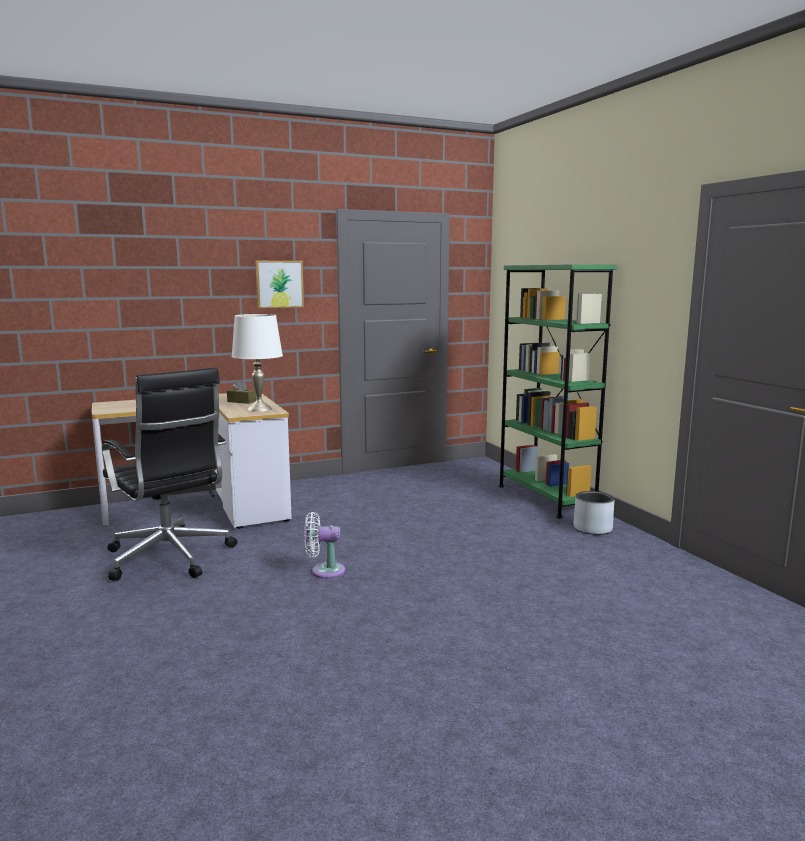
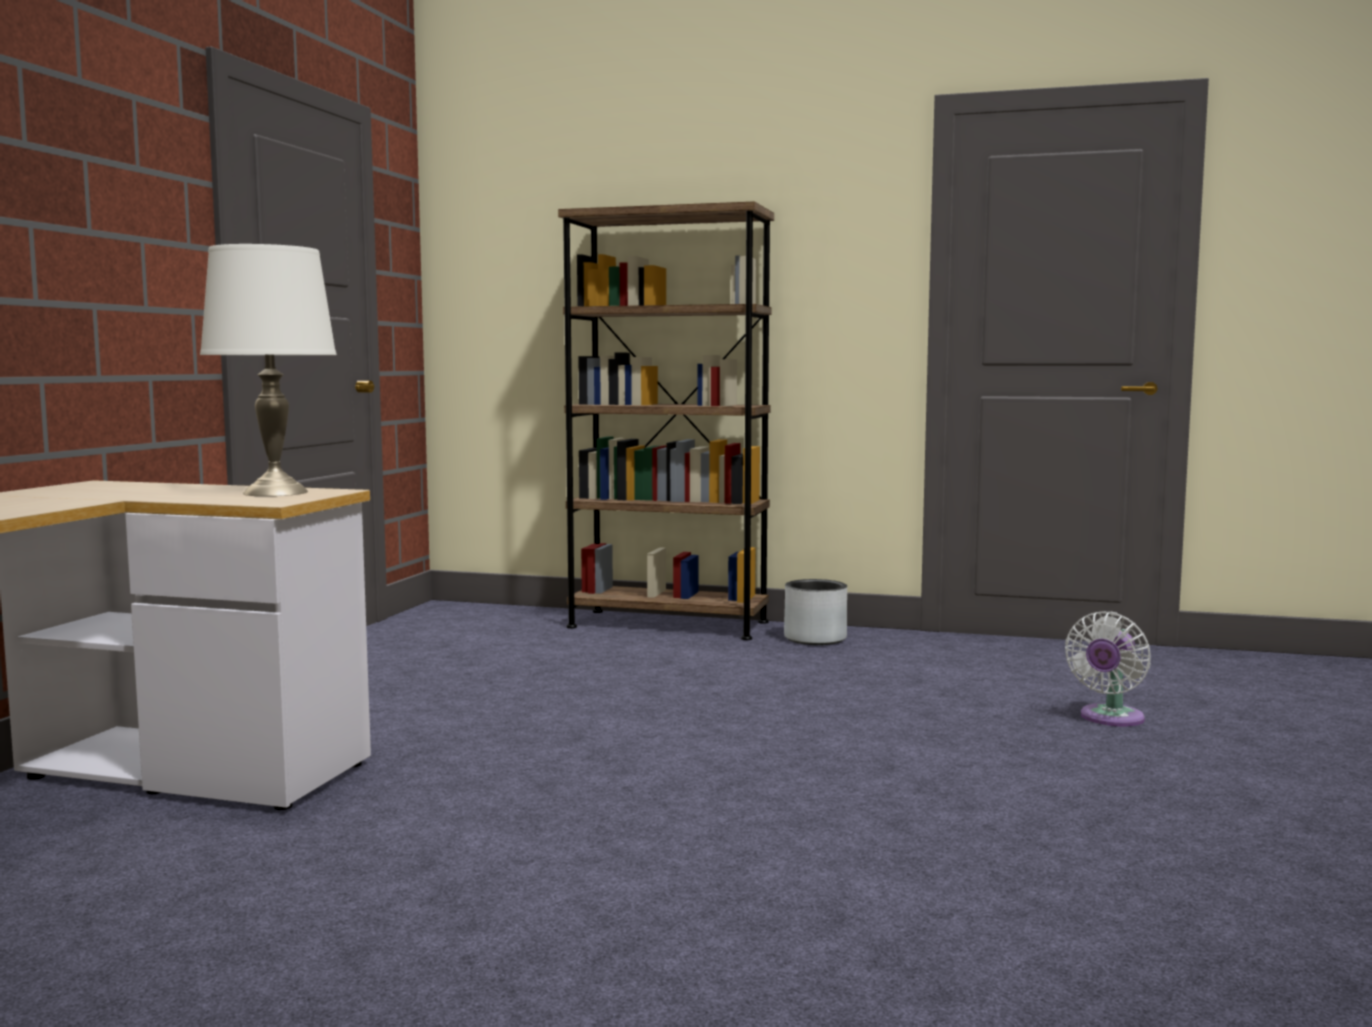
camera: 50 degrees left, 5 degrees down
(170, 558) = (286, 907): black office chair -> none
(242, 401) = (158, 491): brown tissue box -> none
(279, 284) = (114, 204): picture -> none
(324, 571) = (655, 798): white fan -> white fan (1109, 719)
(545, 498) = (668, 624): green bookcase -> brown bookcase

